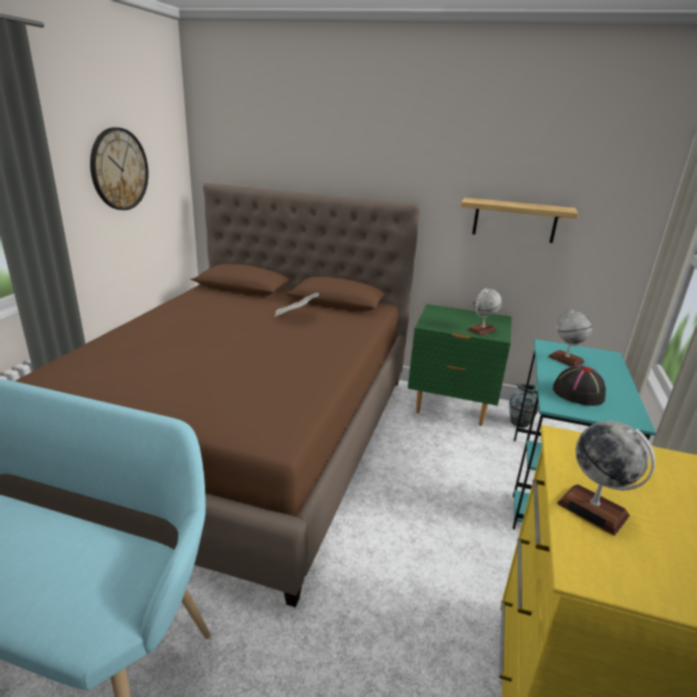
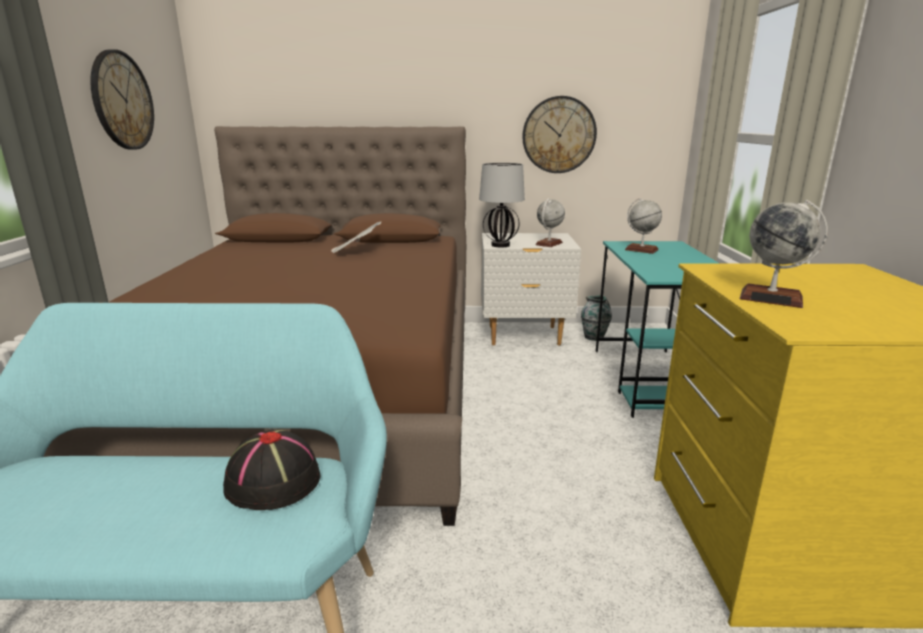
camera: 15 degrees left, 5 degrees down
(433, 325) = (501, 245): none -> table lamp
(451, 408) = (524, 336): green nightstand -> white nightstand
(514, 220) = (559, 135): shelf -> wall clock
(577, 393) = (669, 267): black hat -> black hat (272, 482)

